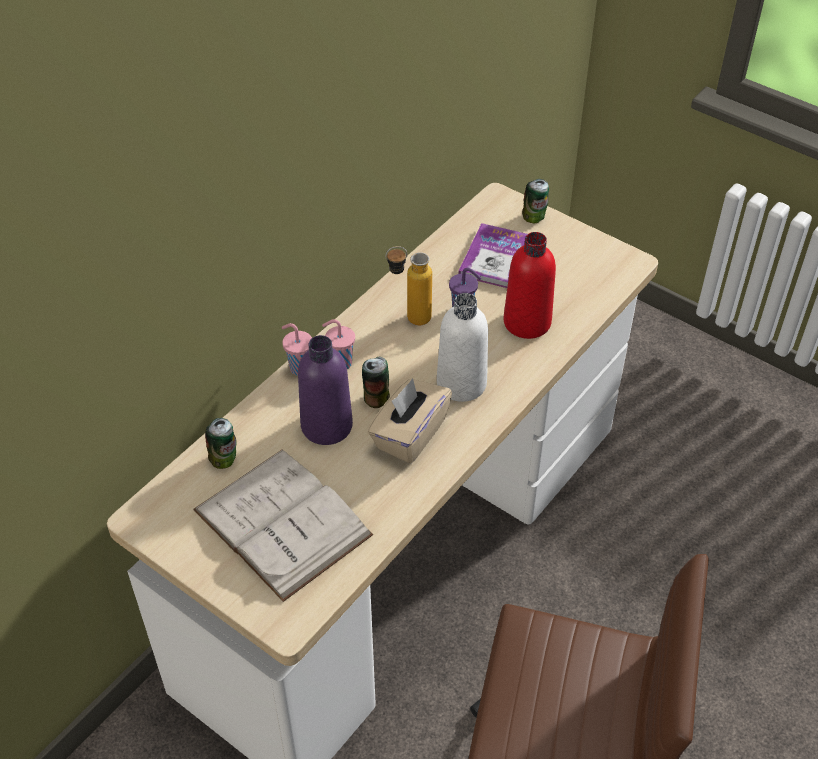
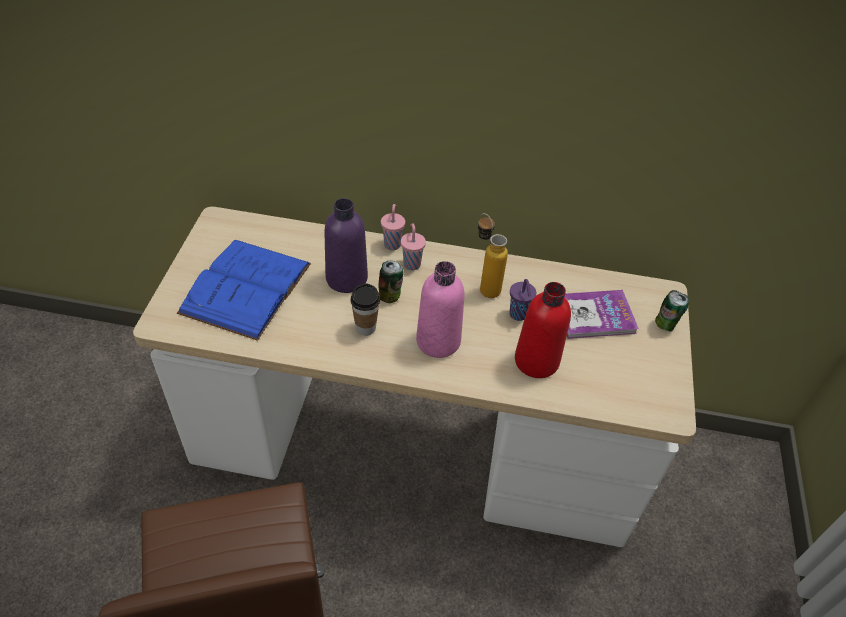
camera: 60 degrees right, 0 degrees up
(225, 459) = (286, 239): can -> none
(282, 522) = (246, 288): white book -> blue book
(409, 435) = (365, 328): beige tissue box -> cup
(461, 383) = (438, 341): white bottle -> pink bottle

